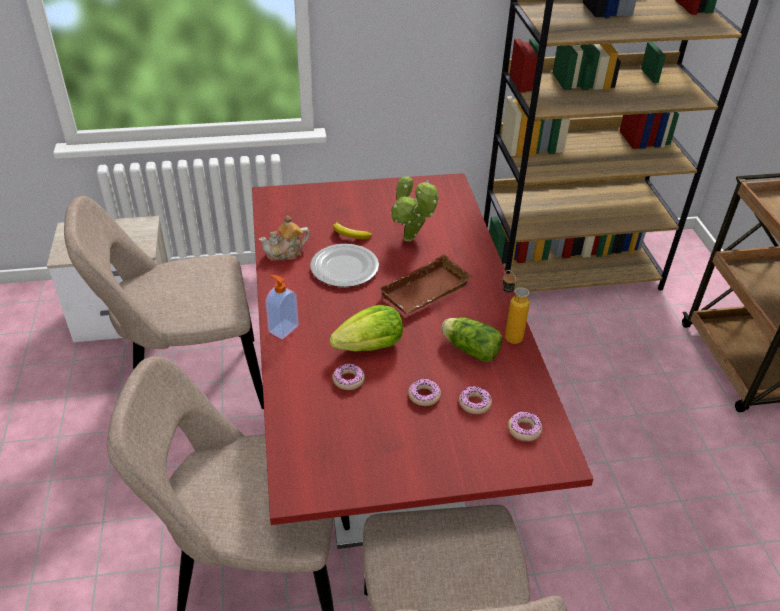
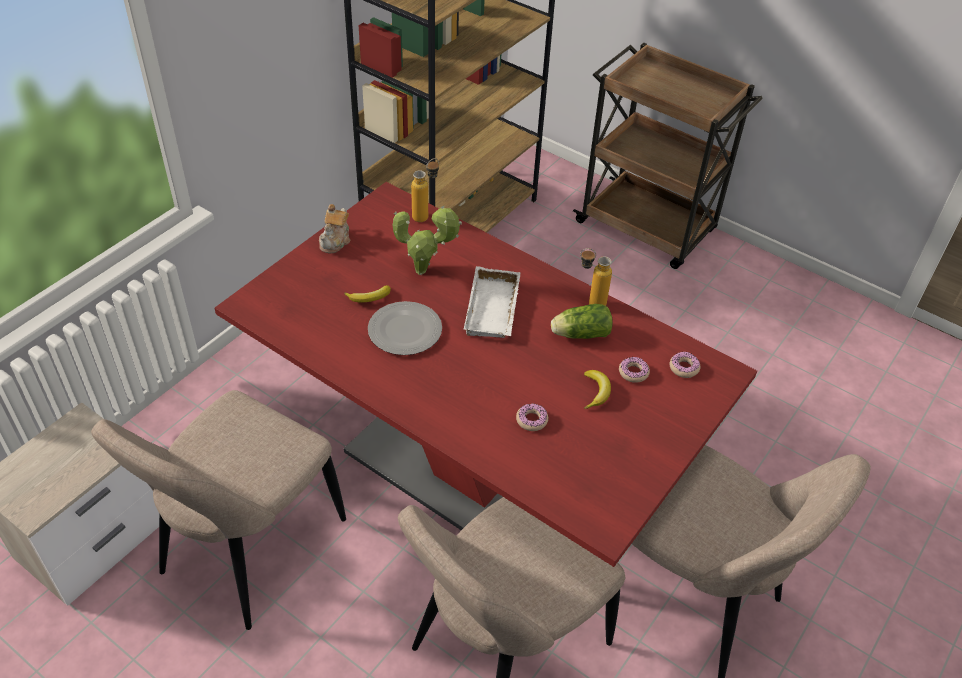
camera: 45 degrees left, 5 degrees up
(283, 328) = (428, 417): soap dispenser -> none
(286, 252) = (337, 350): teapot -> teapot (336, 241)
(370, 347) = (512, 383): lettuce -> none
(424, 395) = (596, 392): donut -> banana
(426, 293) = (494, 310): brown tray -> white tray
(462, 207) = (426, 215): none -> bottle

